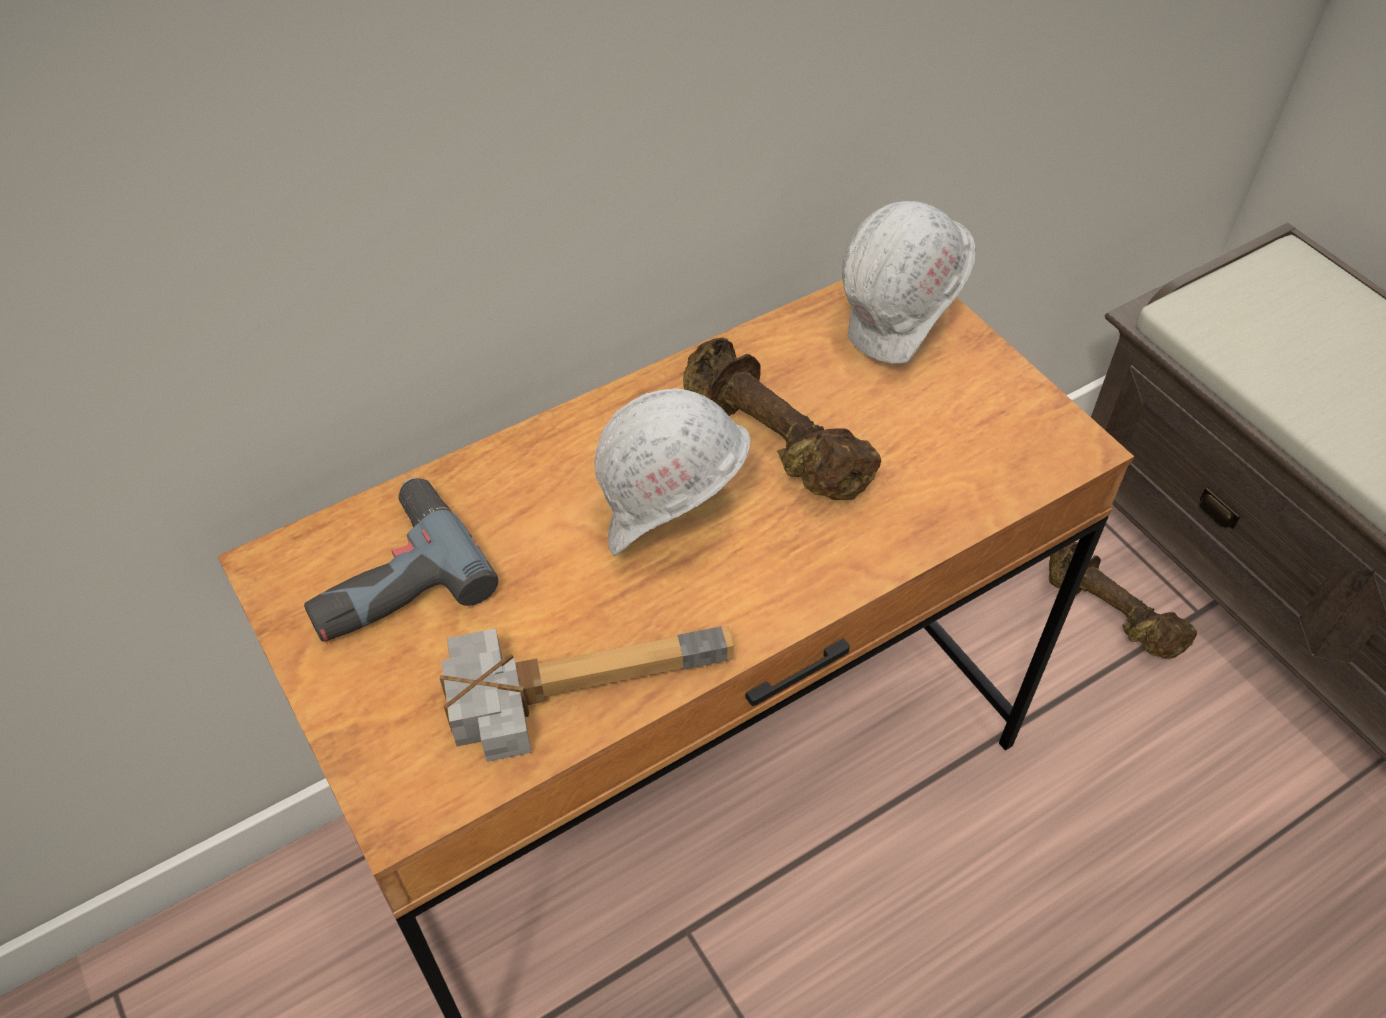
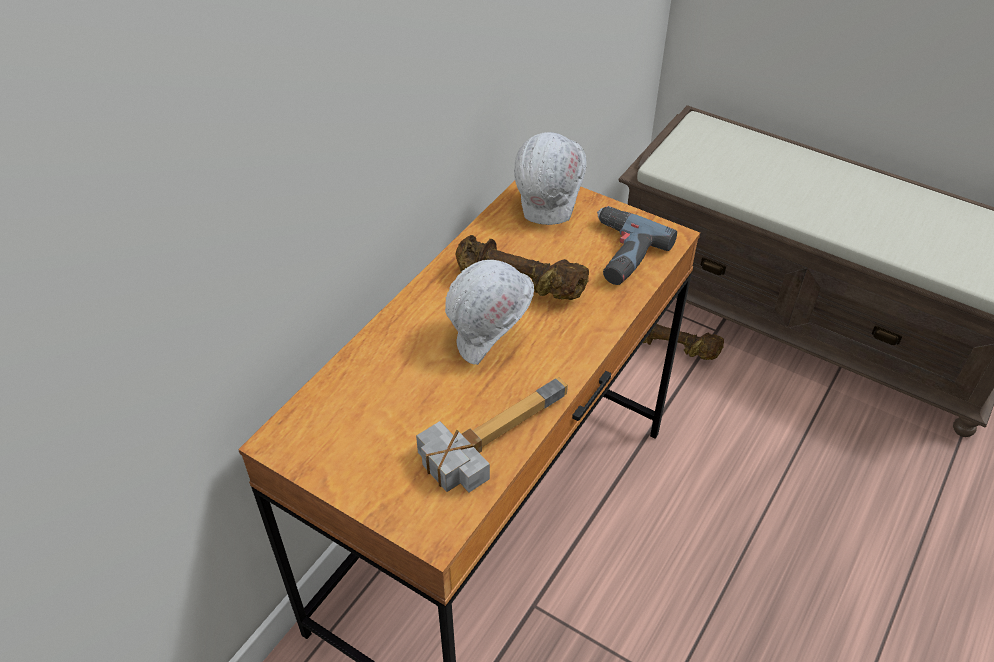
camera: 25 degrees left, 5 degrees down
(388, 575) = (349, 422): power drill -> power drill (618, 253)

